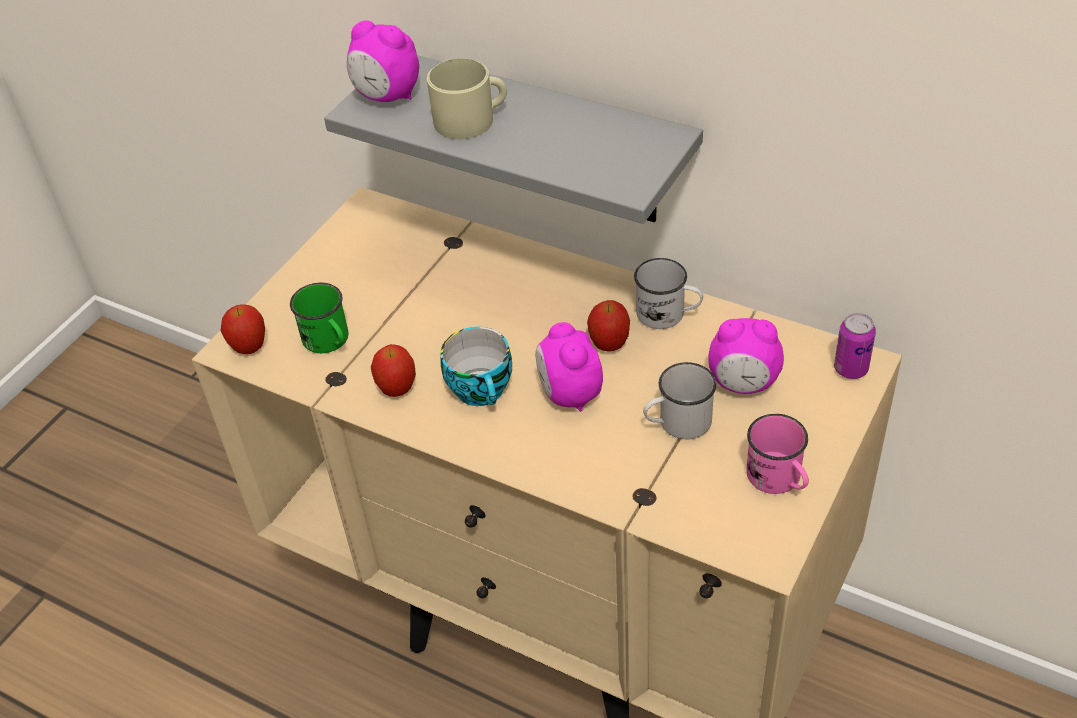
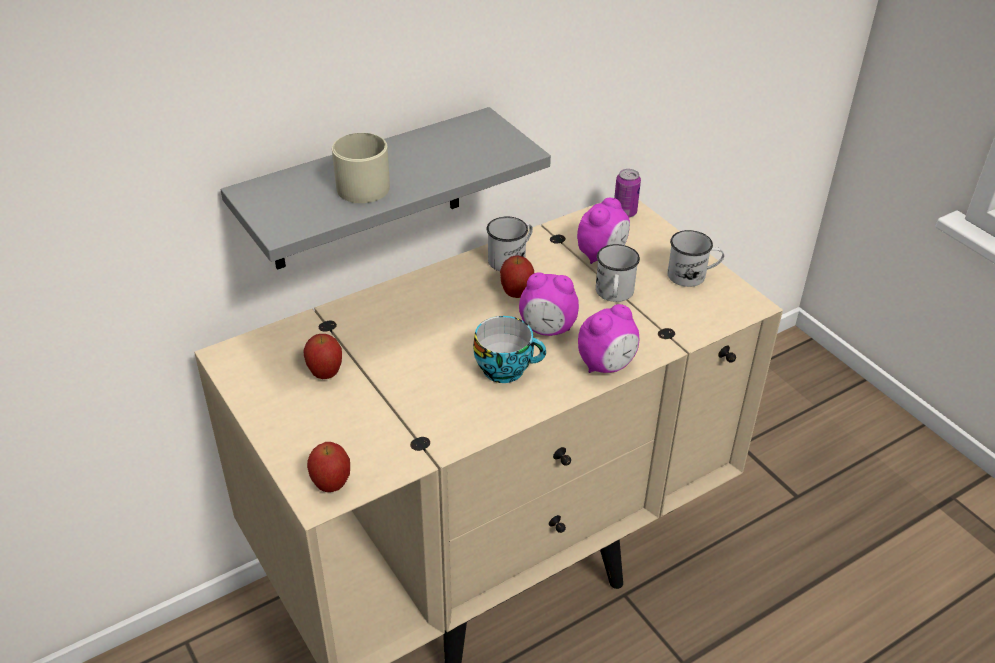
camera: 65 degrees left, 5 degrees down
(329, 342) = (373, 432): green mug -> none
(387, 97) = (283, 211): alarm clock -> alarm clock (606, 365)
(397, 390) = (465, 412): apple -> apple (325, 374)
(779, 480) = (692, 275): pink mug -> white mug

